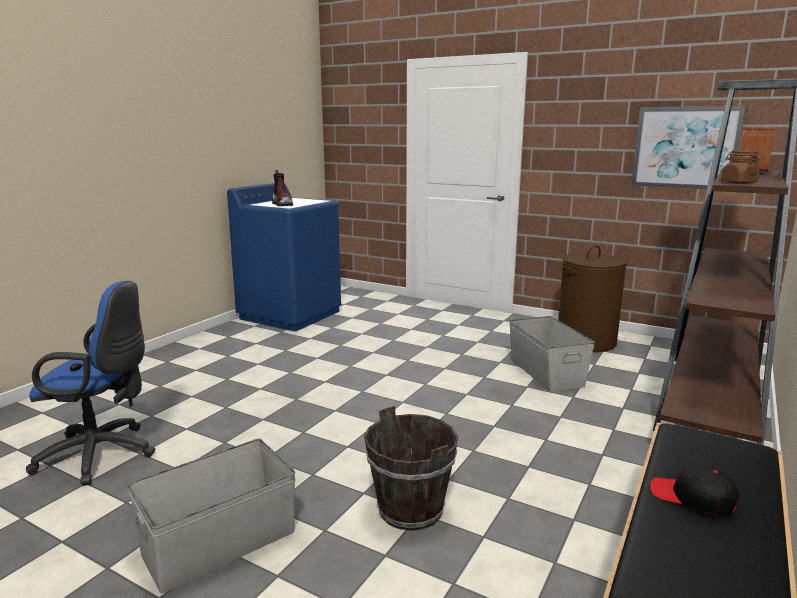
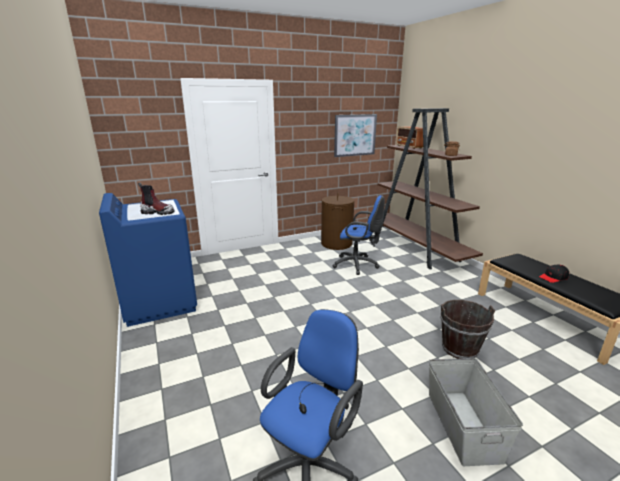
camera: 55 degrees left, 5 degrees up
(546, 372) = (358, 265): grey storage box -> blue office chair

